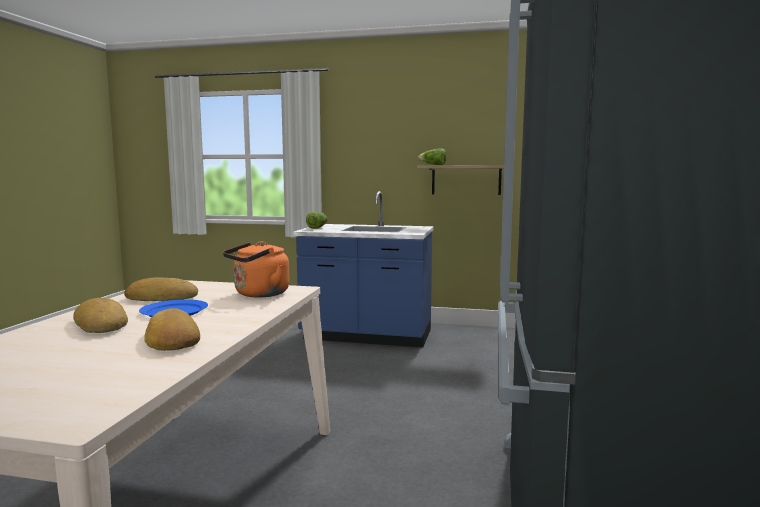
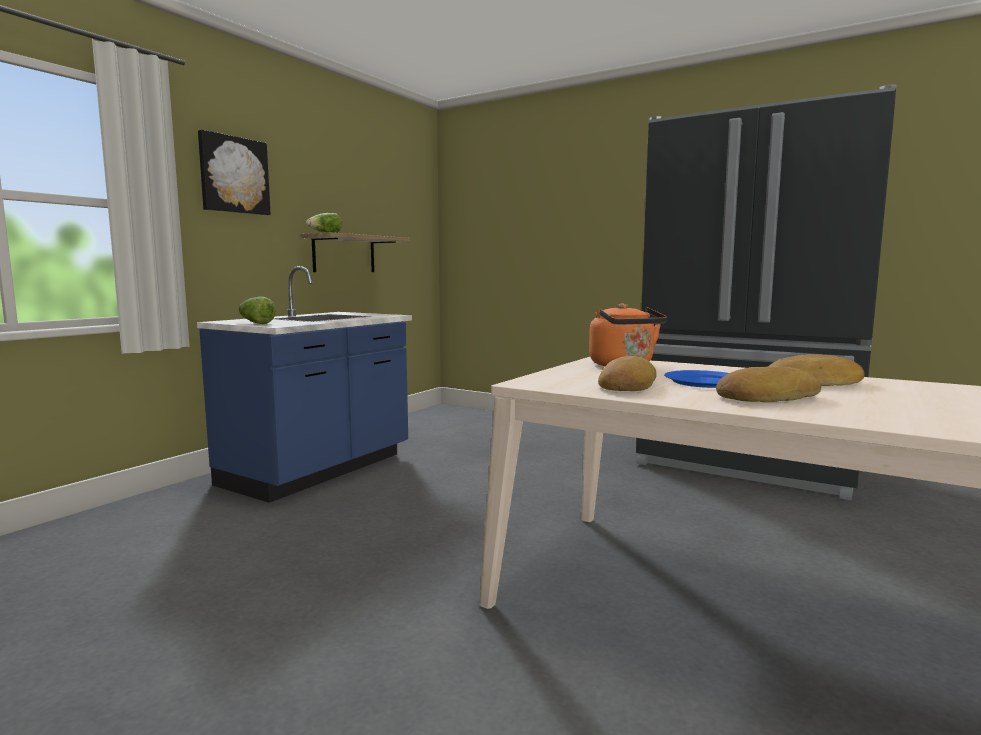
camera: 70 degrees left, 0 degrees up
(369, 130) = (233, 175): none -> picture

